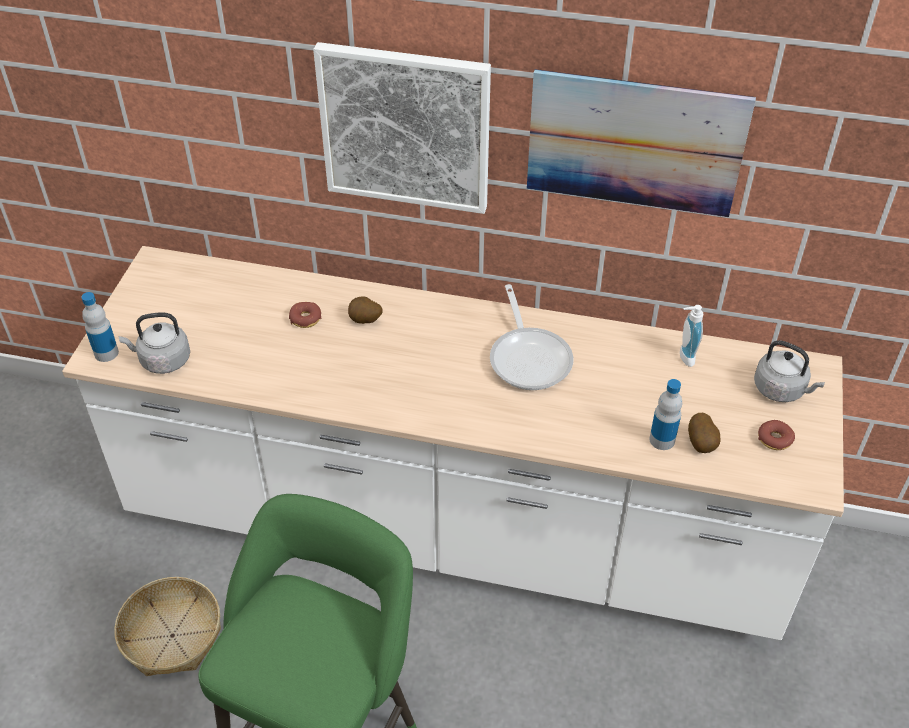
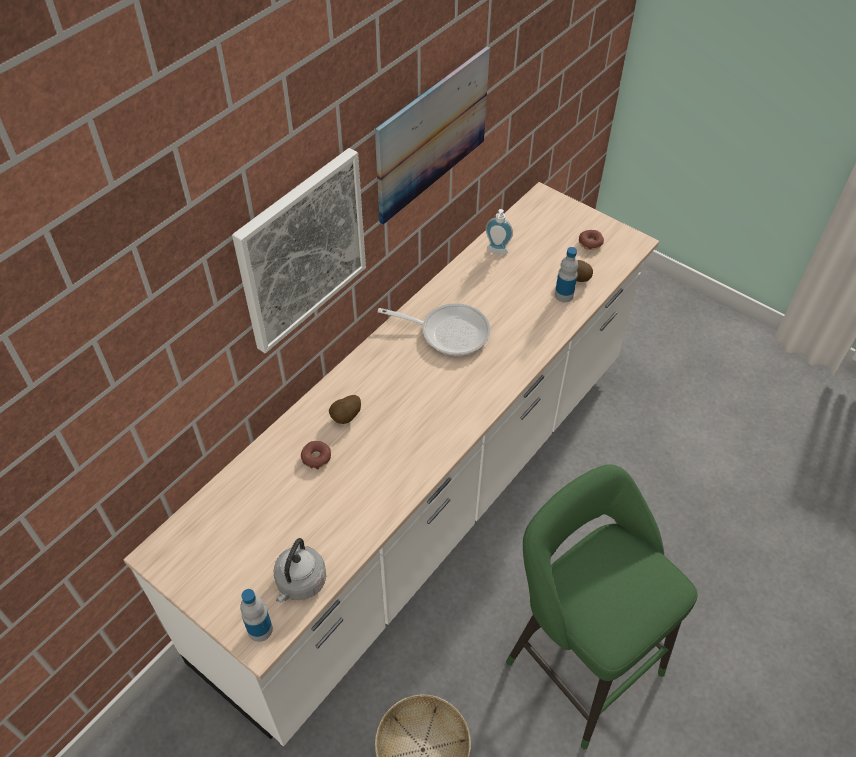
camera: 65 degrees left, 5 degrees up
(781, 389) = (551, 220): grey kettle -> none

